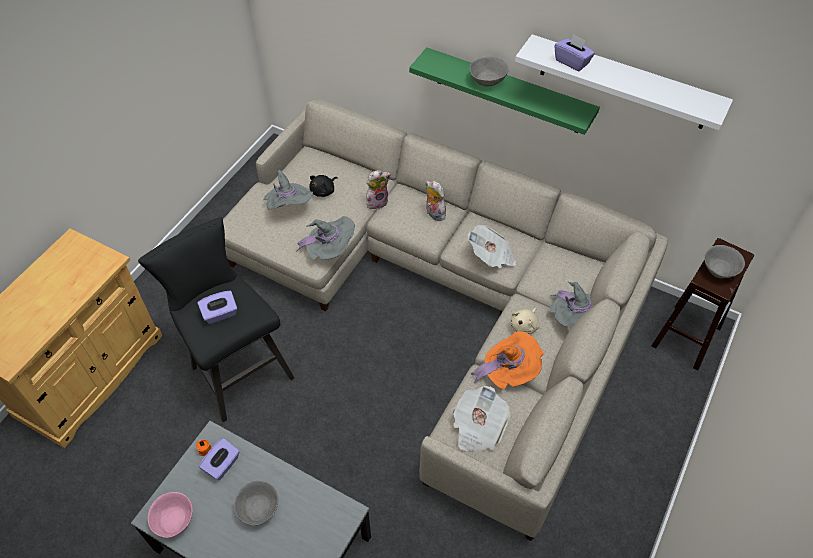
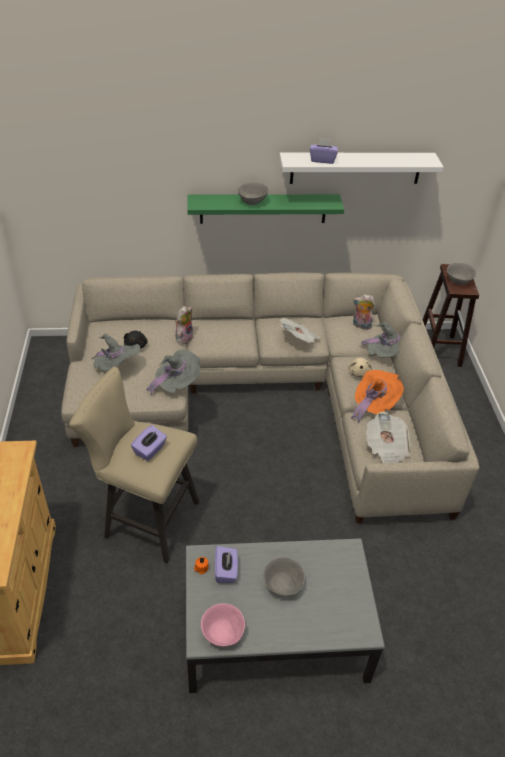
camera: 35 degrees left, 10 degrees down
(237, 369) = (145, 518): black stool -> beige stool
(434, 214) = (234, 329): plush toy -> plush toy (361, 325)

